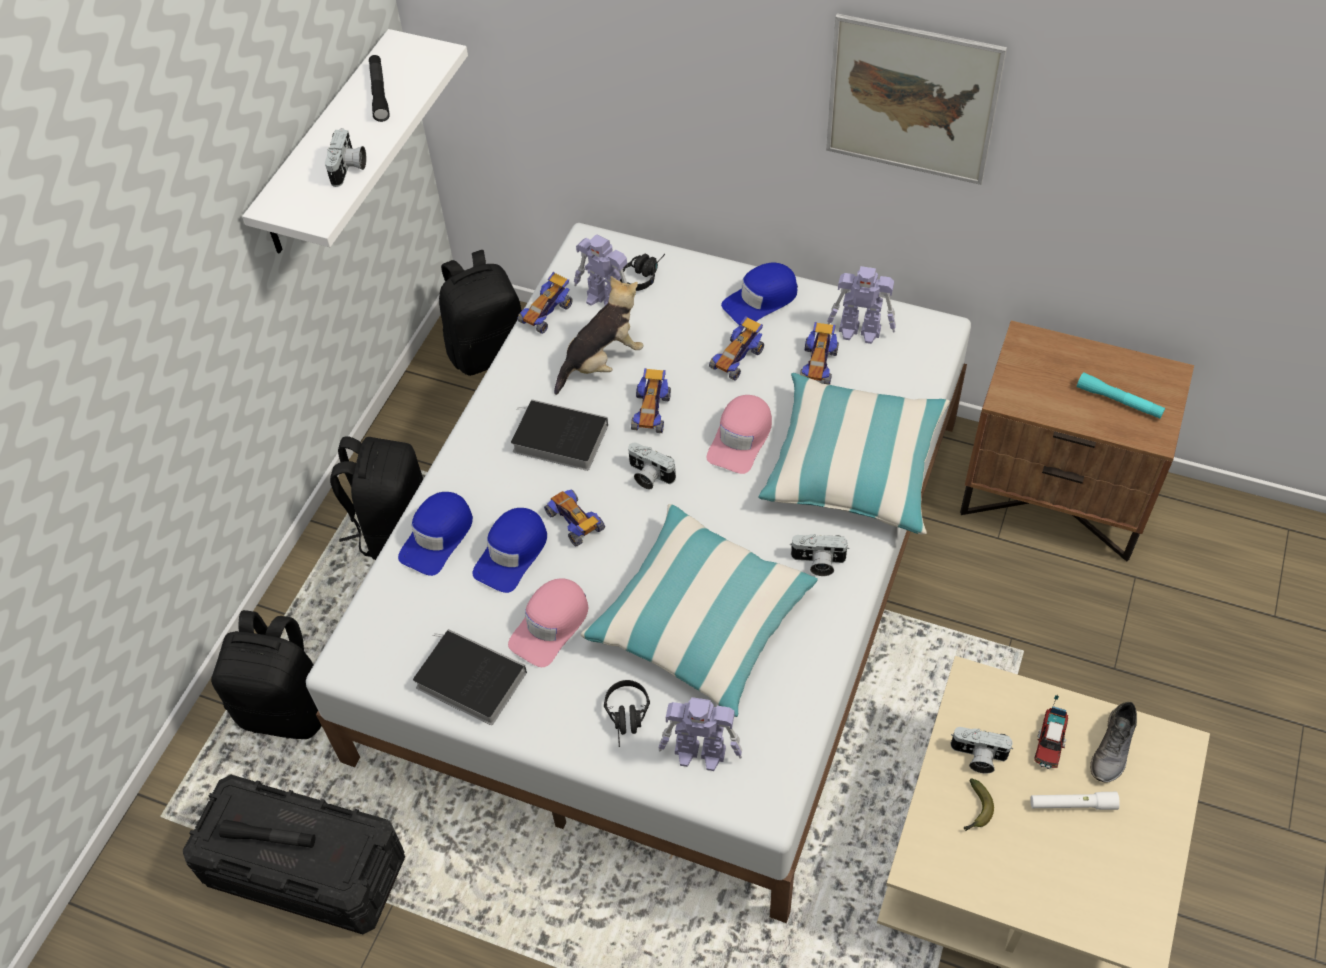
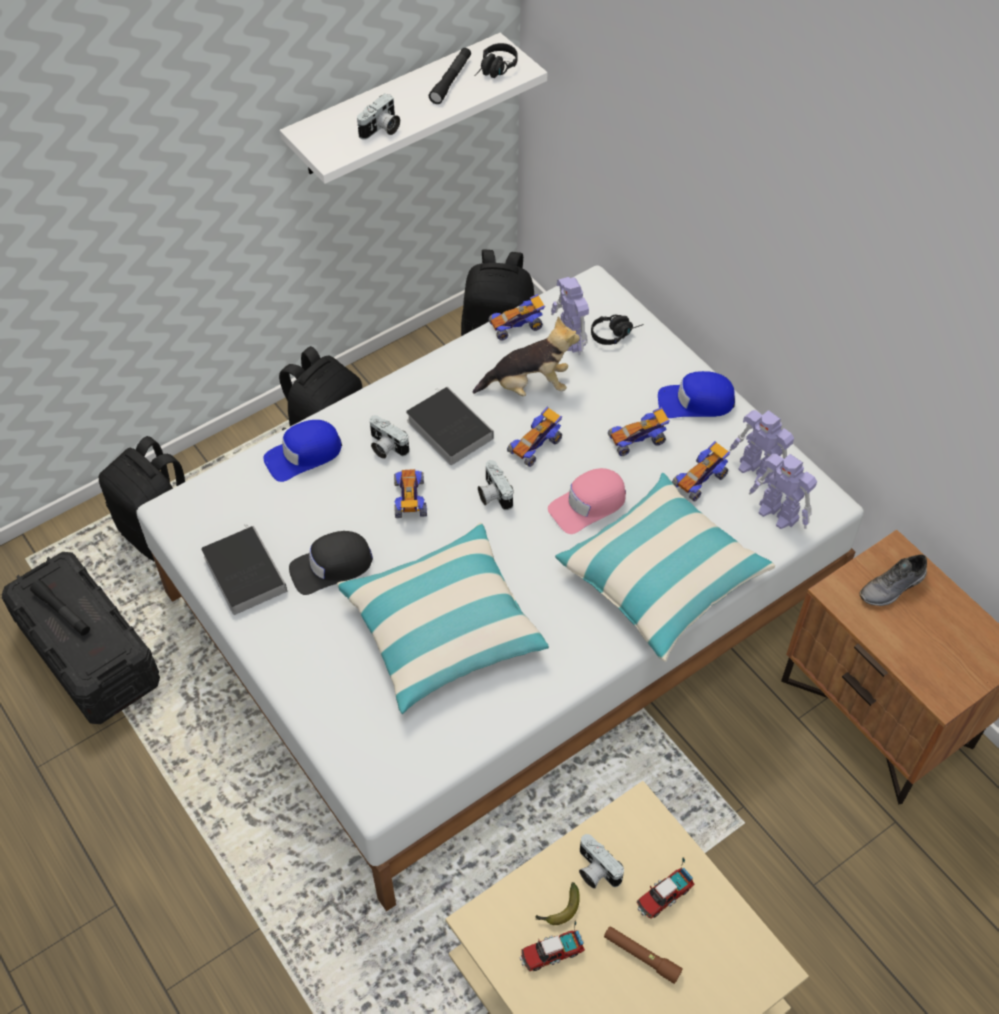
camera: 30 degrees right, 0 degrees up
(512, 553) = (346, 497): blue cap -> none
(551, 625) = (331, 567): pink cap -> black cap
(628, 719) = (331, 669): black headphones -> black headphones (495, 71)
(701, 753) = (363, 727): toy robot -> toy robot (778, 514)
(818, 562) = (569, 636): camera -> camera (385, 447)
(912, 100) = (860, 281): picture -> none
(999, 851) = (551, 953): none -> toy truck
(1072, 804) = (641, 956): white flashlight -> brown flashlight
(1113, 748) = (713, 935): grey shoe -> grey shoe (892, 588)
(1119, 401) = (936, 649): turquoise flashlight -> none

